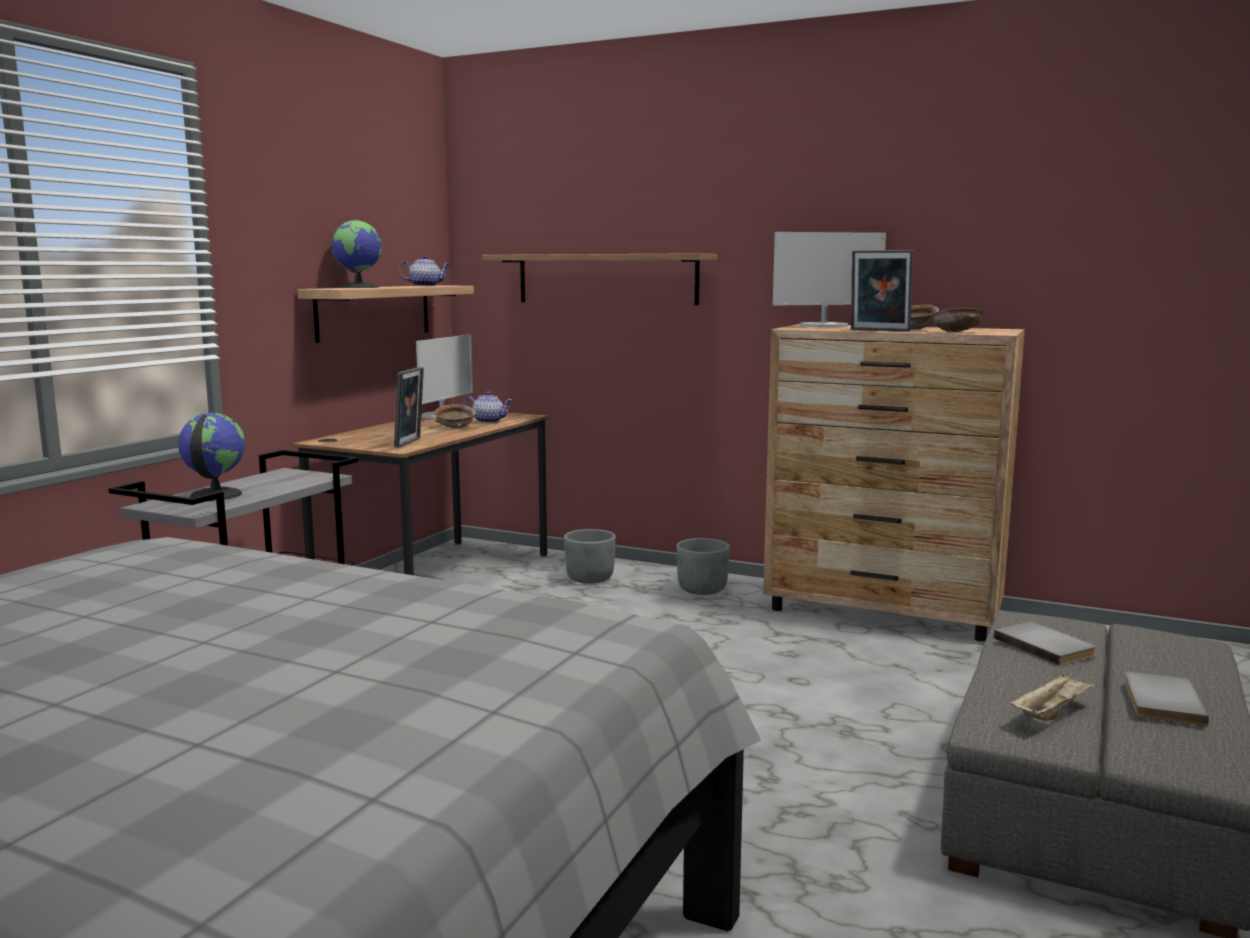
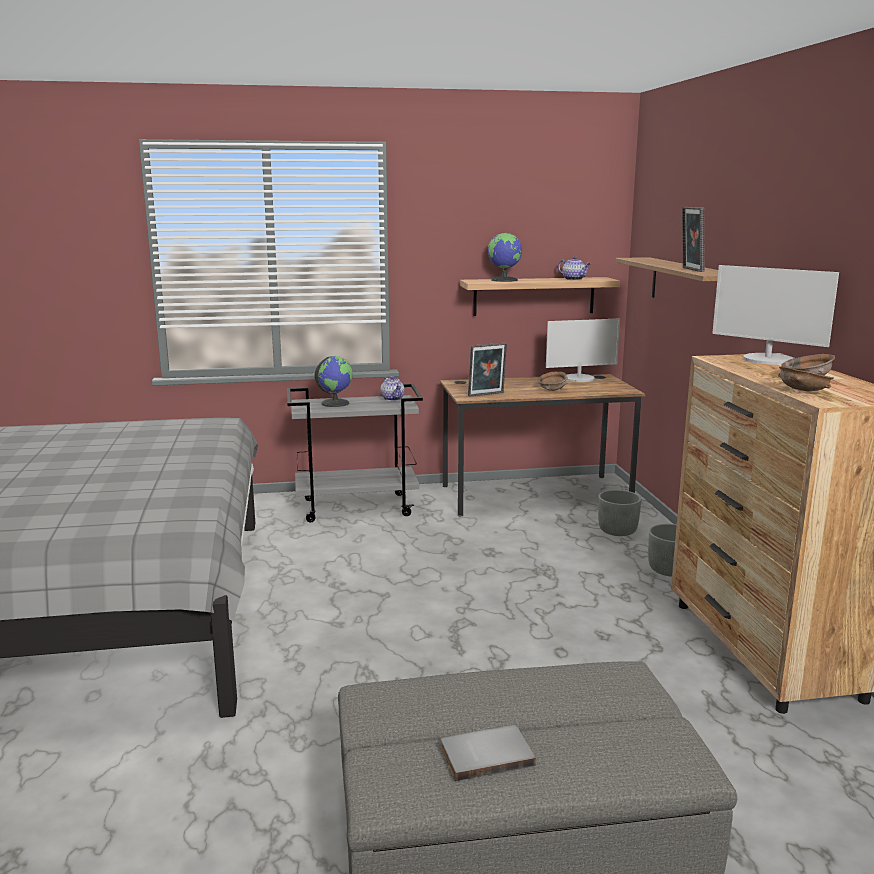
camera: 55 degrees right, 5 degrees up
(489, 421) = (588, 389): teapot -> teapot (393, 399)
(879, 330) = (752, 375): picture frame -> picture frame (690, 270)
(1046, 646) = (553, 689): grey book -> none
(1051, 712) = (413, 710): beige tray -> none

